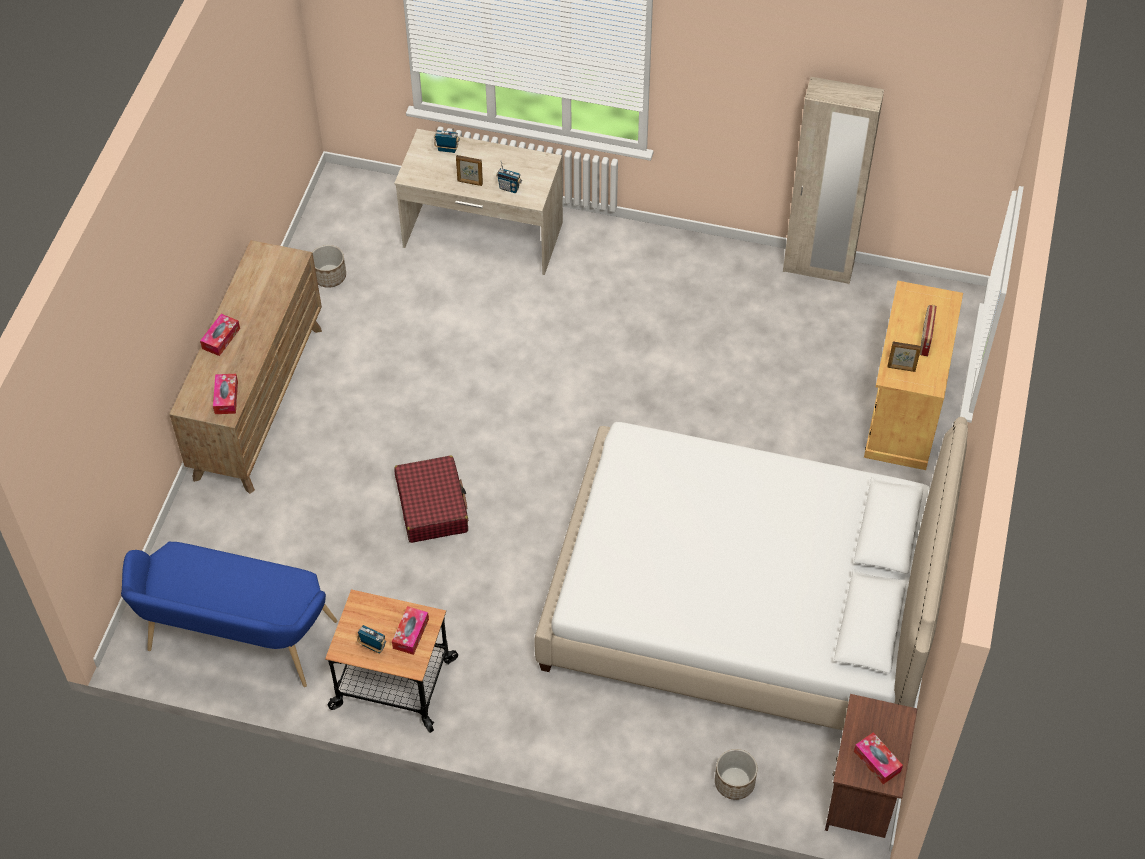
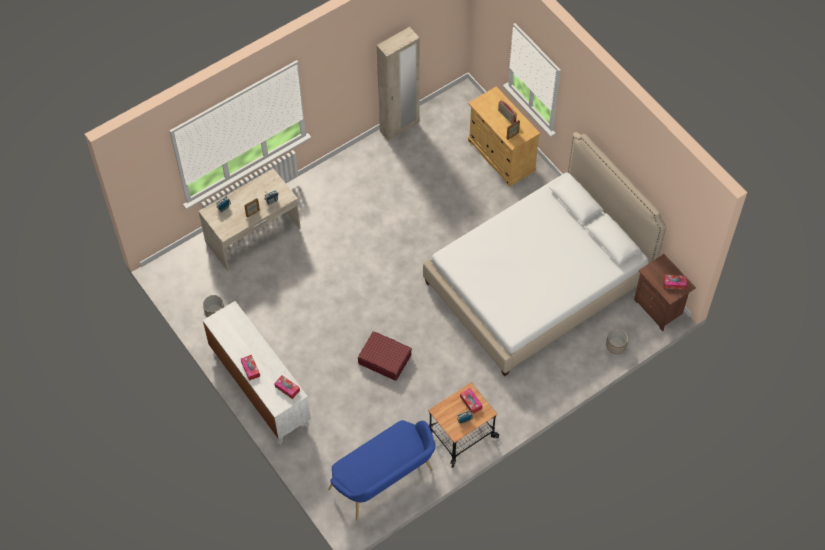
camera: 50 degrees left, 5 degrees up
(258, 401) = (260, 388): brown dresser -> white dresser

